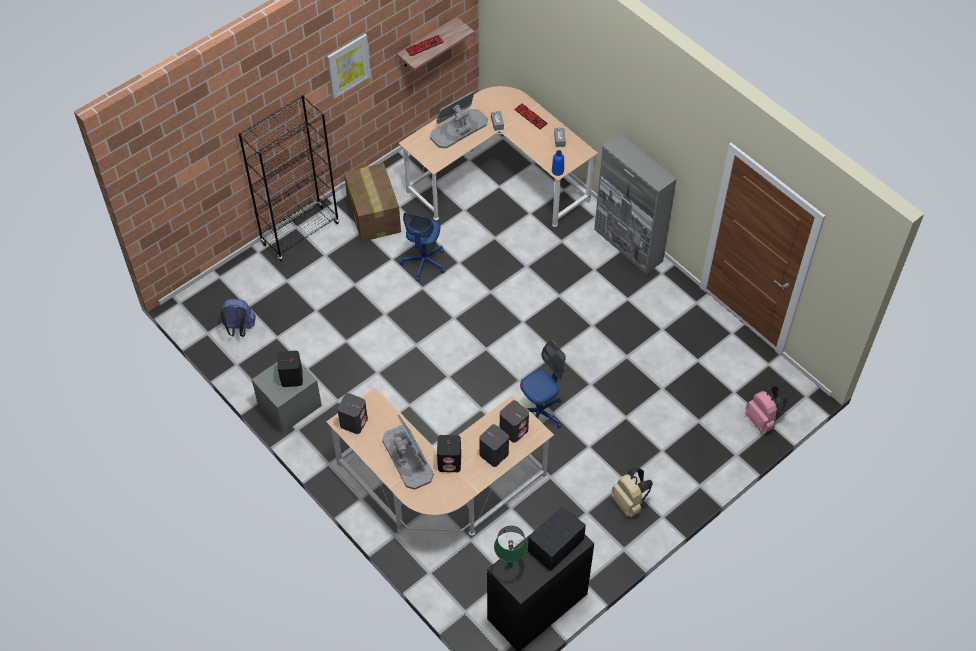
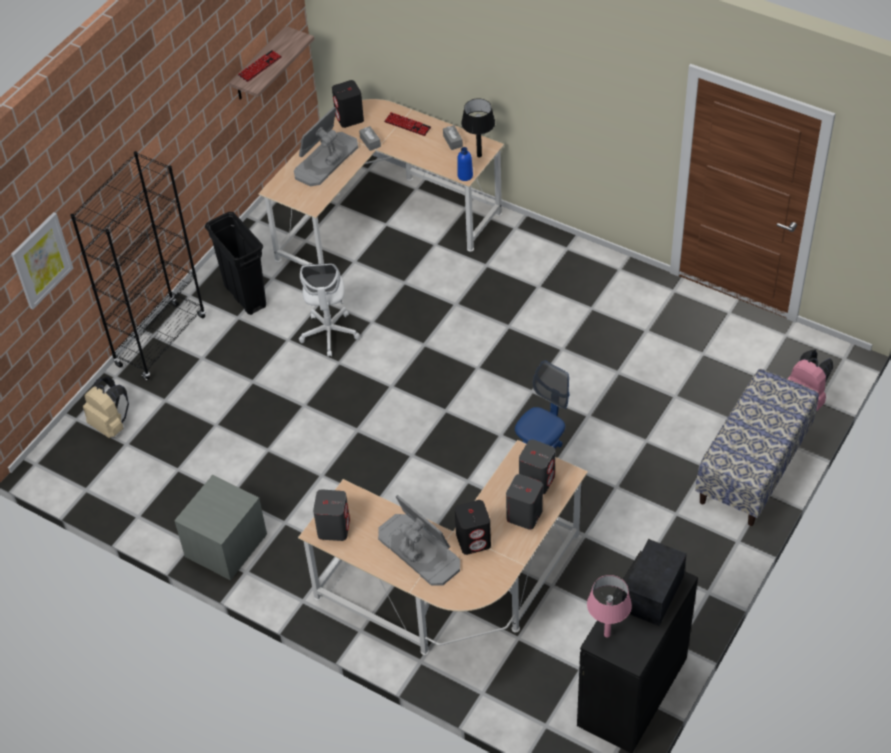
camera: 15 degrees left, 5 degrees down
(239, 329) = (125, 473): blue backpack -> none
(291, 378) = (226, 504): black speaker -> black speaker (349, 118)
(348, 65) = (179, 105): picture -> picture (41, 260)
(374, 215) = (245, 296): cardboard box -> black trash can
(424, 263) = (329, 334): blue office chair -> white office chair
(510, 565) = (606, 634): green table lamp -> pink table lamp
(575, 157) = (479, 155): none -> black table lamp
(628, 246) = (567, 249): grey cabinet -> none
(629, 502) = (691, 537): beige backpack -> beige backpack (111, 424)
(698, 463) = (753, 468): none -> bench

